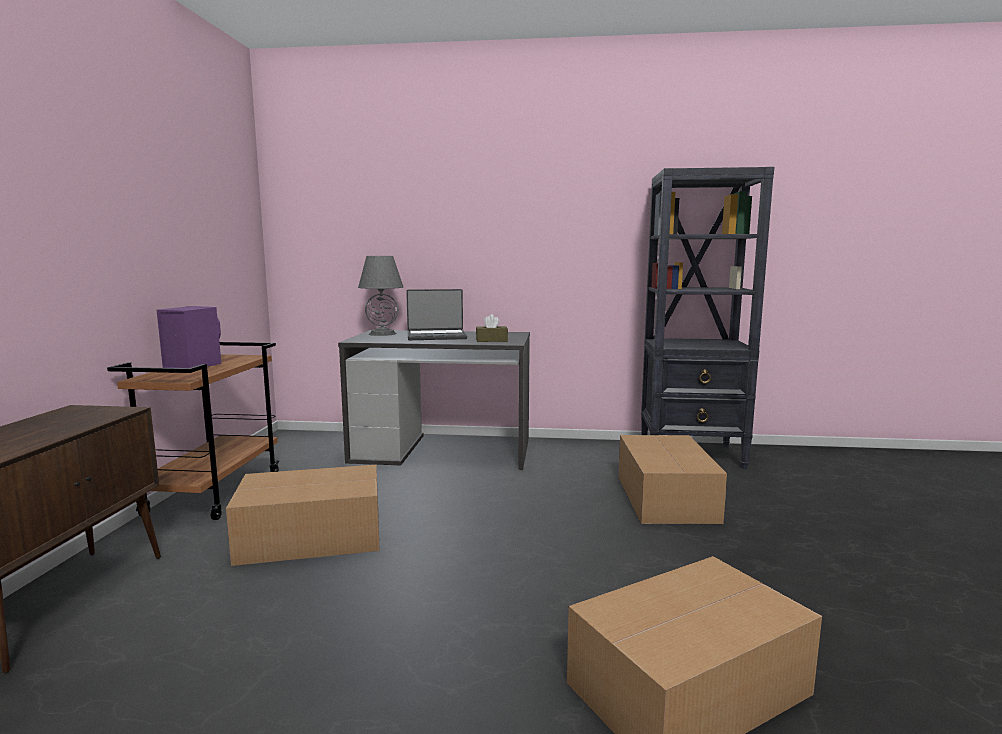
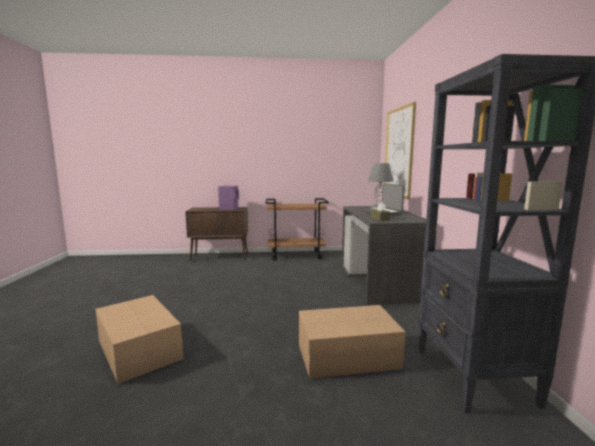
camera: 80 degrees right, 0 degrees up
(192, 366) = (295, 204): purple speaker -> purple speaker (229, 208)
(309, 536) = (263, 273): cardboard box -> none
(366, 237) = (399, 152): none -> picture

